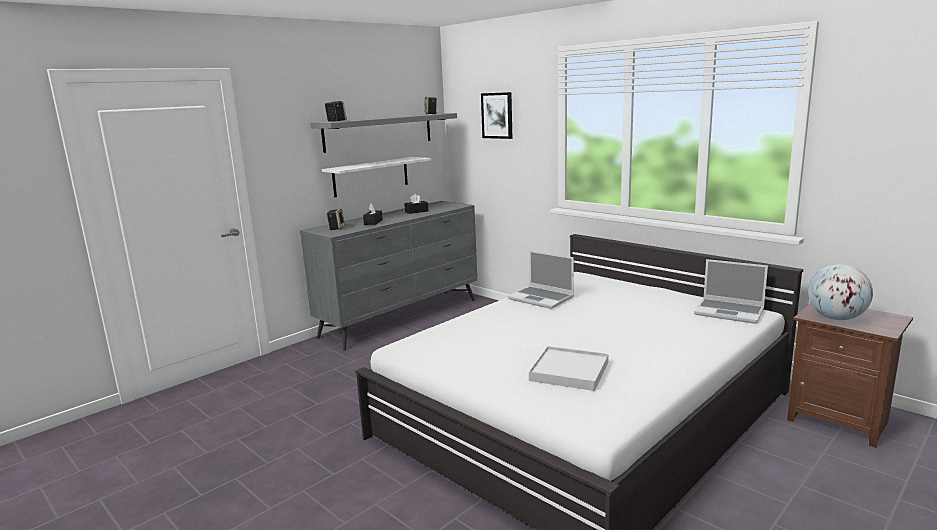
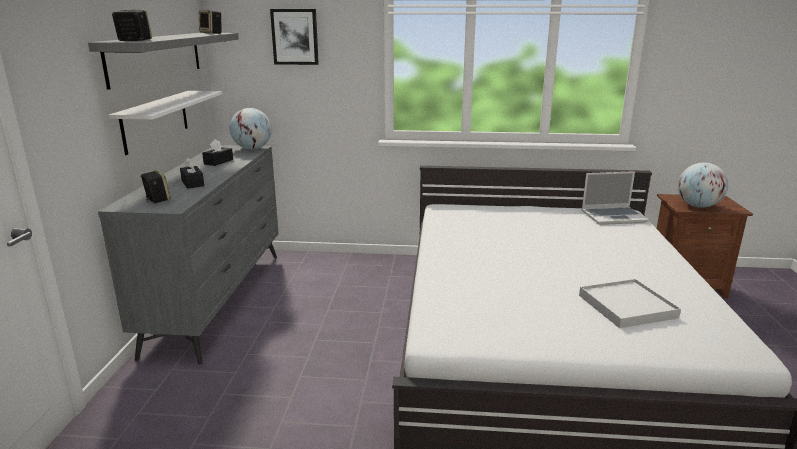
camera: 40 degrees left, 5 degrees up
(457, 205) = (252, 149): none -> globe
(542, 298) = (461, 238): laptop -> none

